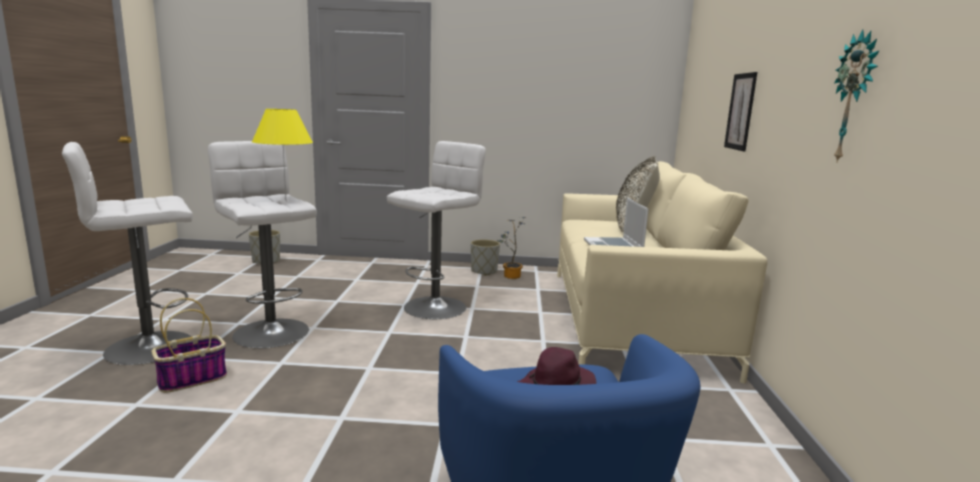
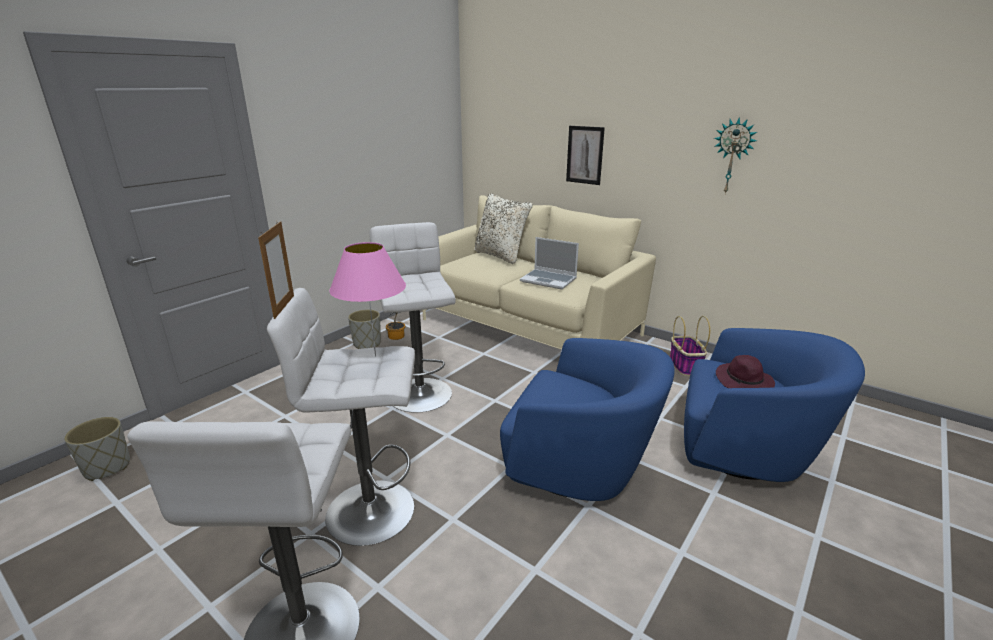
camera: 55 degrees left, 10 degrees up
(193, 379) = (436, 595): basket -> basket (684, 365)
(238, 140) = (284, 306): none -> picture frame
(285, 201) = (375, 356): yellow table lamp -> pink table lamp
(398, 400) = (579, 467): none -> blue armchair

